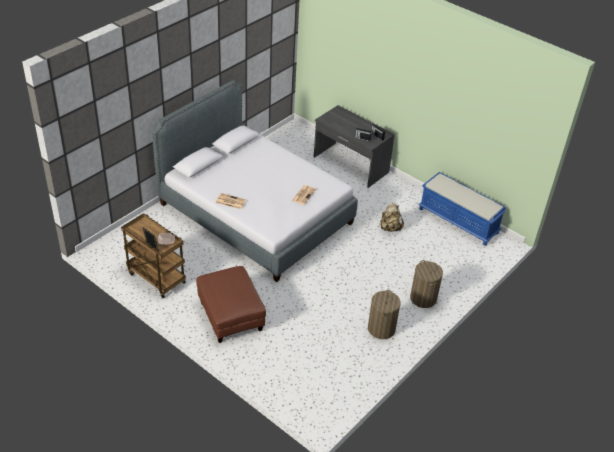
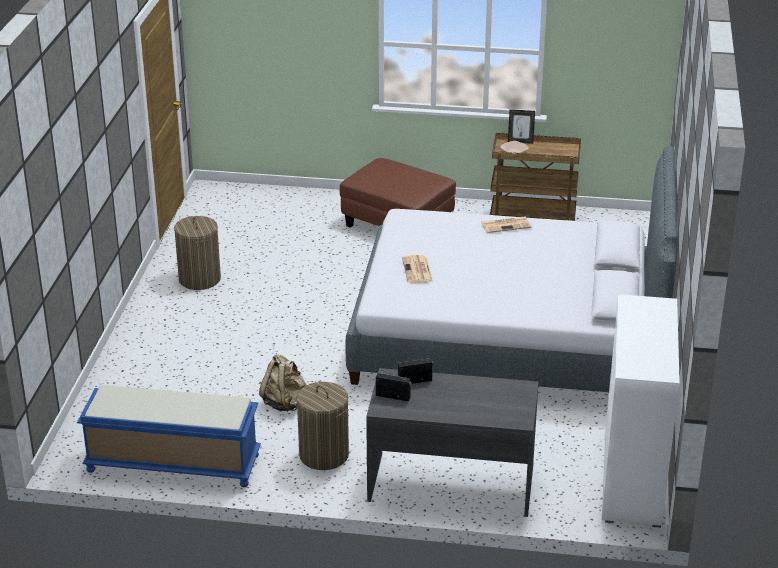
camera: 150 degrees right, 10 degrees down
(281, 138) = (632, 478): none -> white dresser
(423, 298) = (164, 331): laundry basket -> laundry basket (324, 455)

